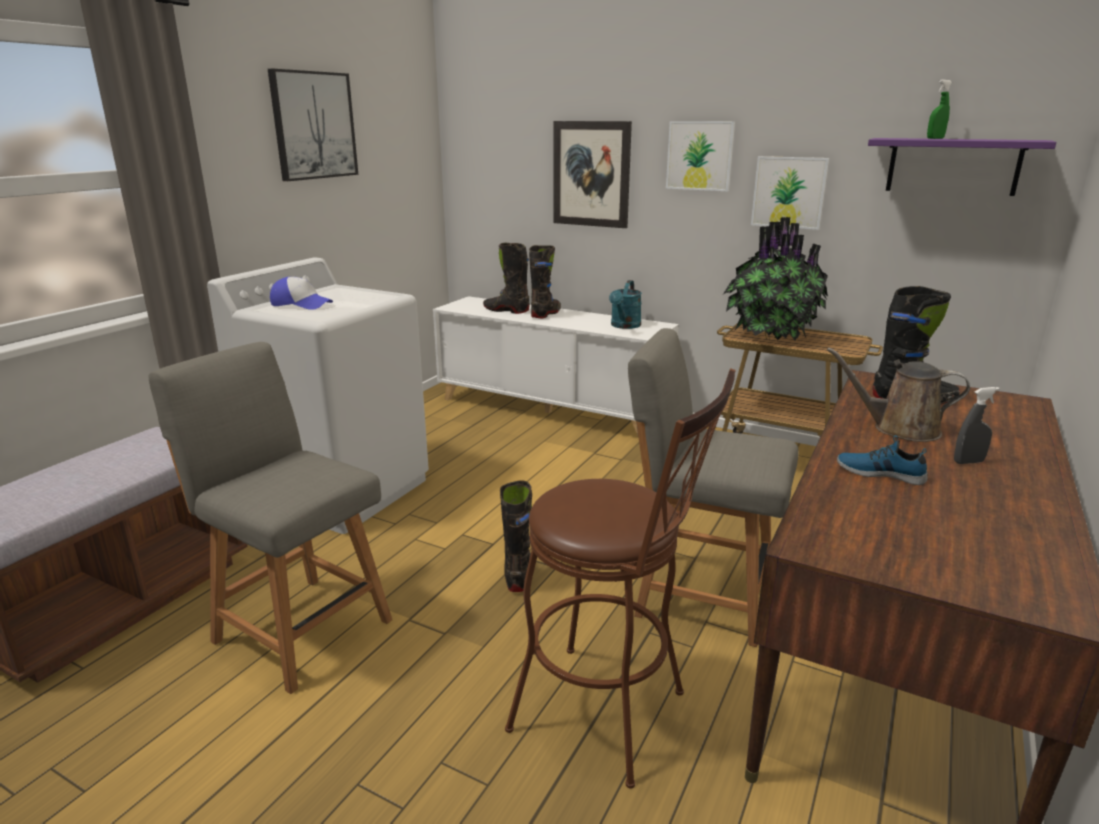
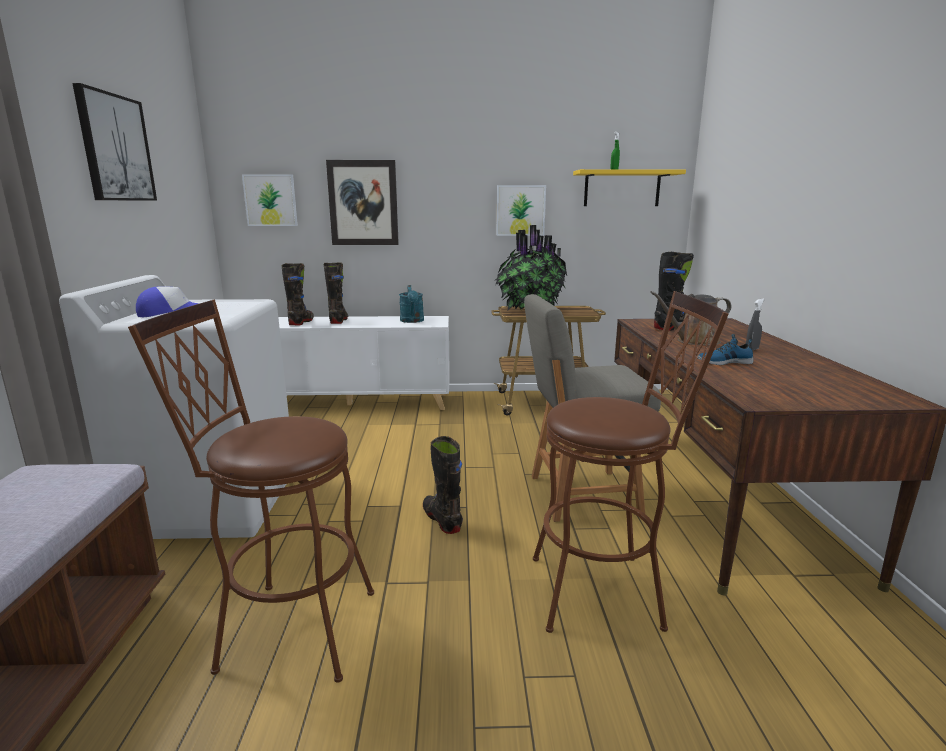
camera: 30 degrees left, 5 degrees down
(299, 628) = (286, 627): grey chair -> brown stool
(506, 310) = (301, 322): black boot -> black boot turned 105 degrees clockwise
(699, 156) = (453, 186): picture -> picture (270, 200)
(953, 166) = (622, 188): purple shelf -> yellow shelf

